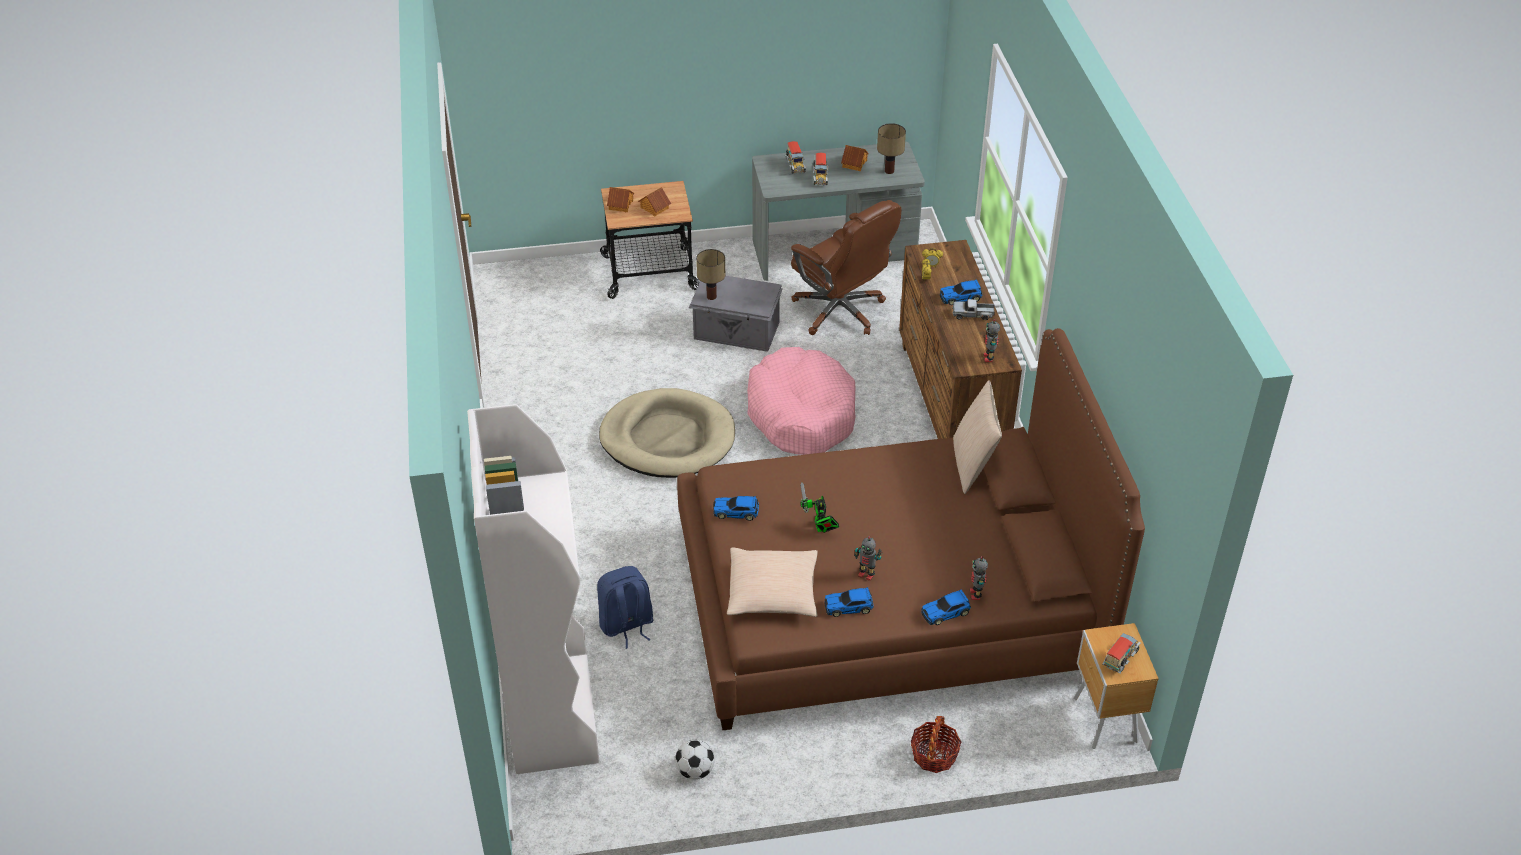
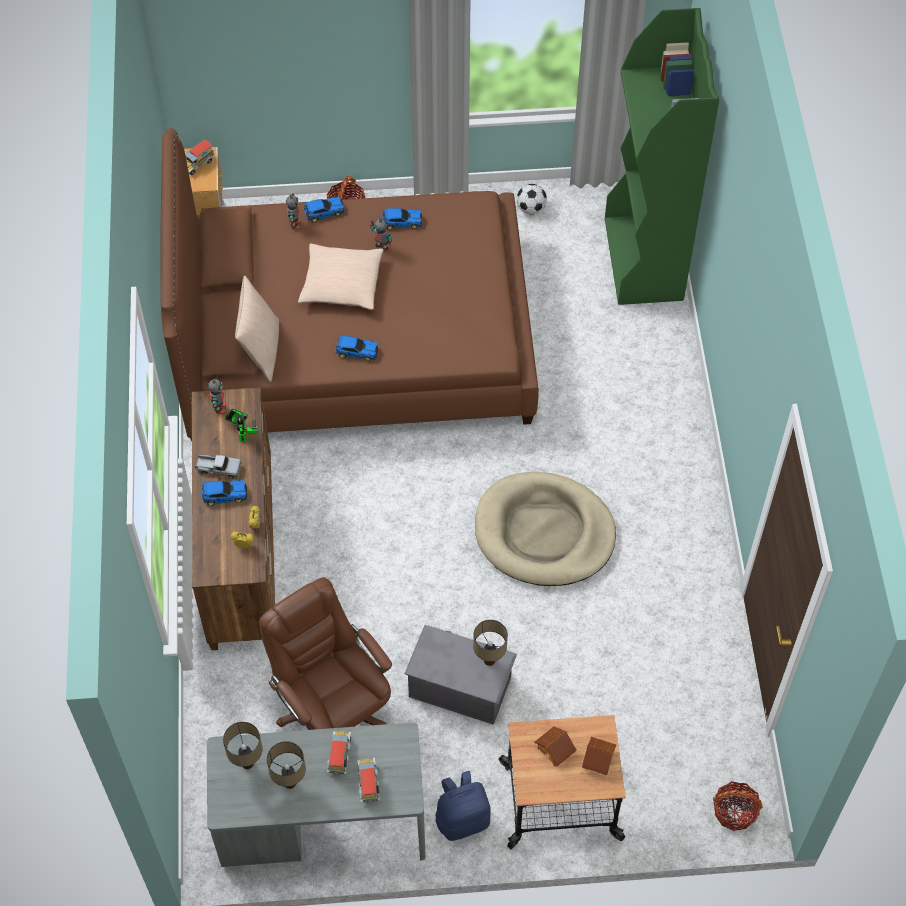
camera: 175 degrees left, 15 degrees up
(512, 274) = (734, 811): none -> basket
(551, 712) = (644, 260): white bookcase -> green bookcase
(626, 625) = (584, 330): blue backpack -> blue backpack (463, 819)
(737, 512) = (486, 314): toy car -> toy car (356, 351)
(772, 592) = (463, 238): beige pillow -> beige pillow (341, 283)
(801, 414) = (402, 555): pink dog bed -> none
(820, 528) = (414, 293): toy robot -> toy robot (242, 433)
(854, 163) = (290, 783): toy house -> table lamp

